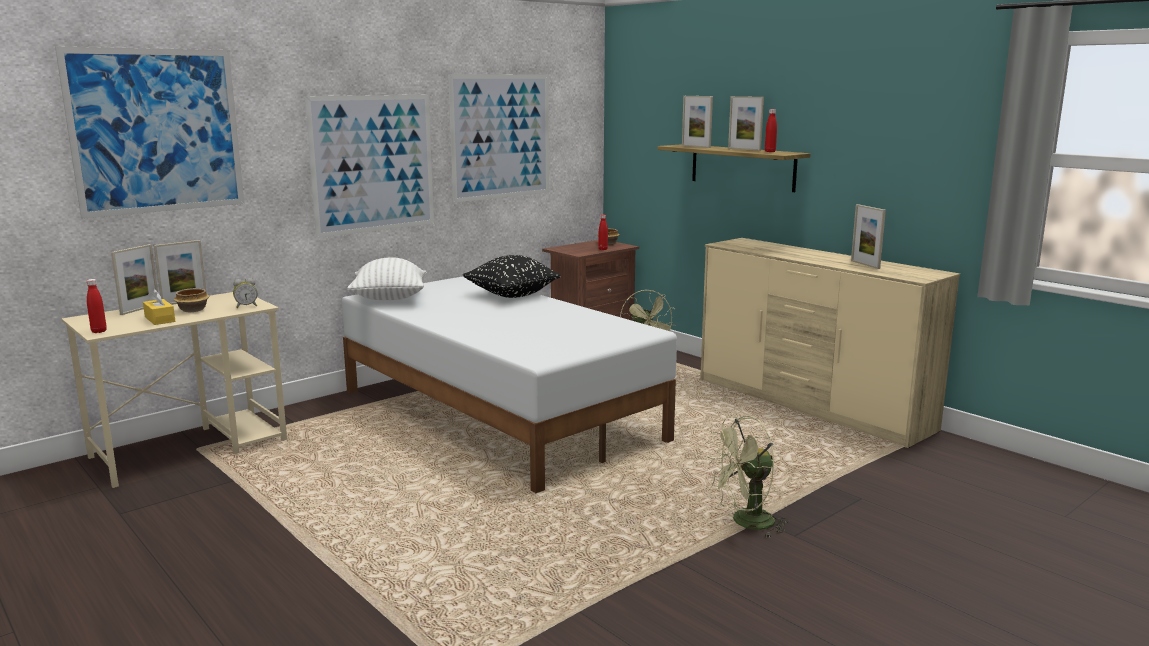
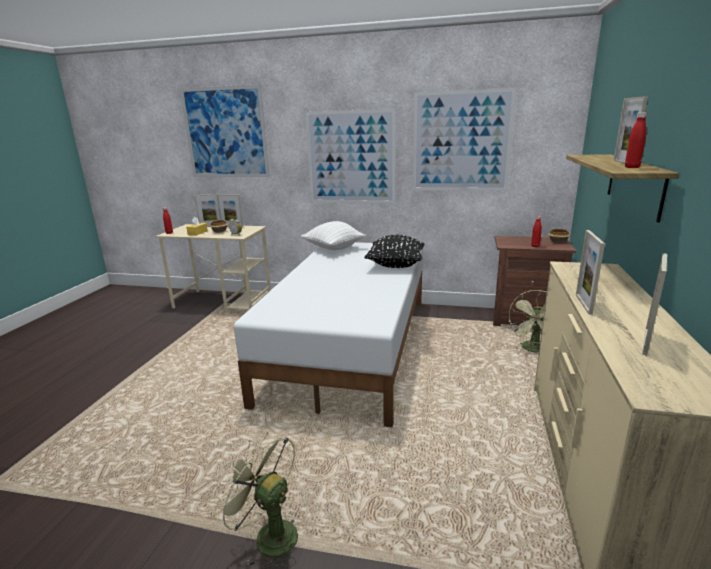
camera: 55 degrees right, 5 degrees up
(696, 146) = (594, 157): picture frame -> picture frame (583, 304)

